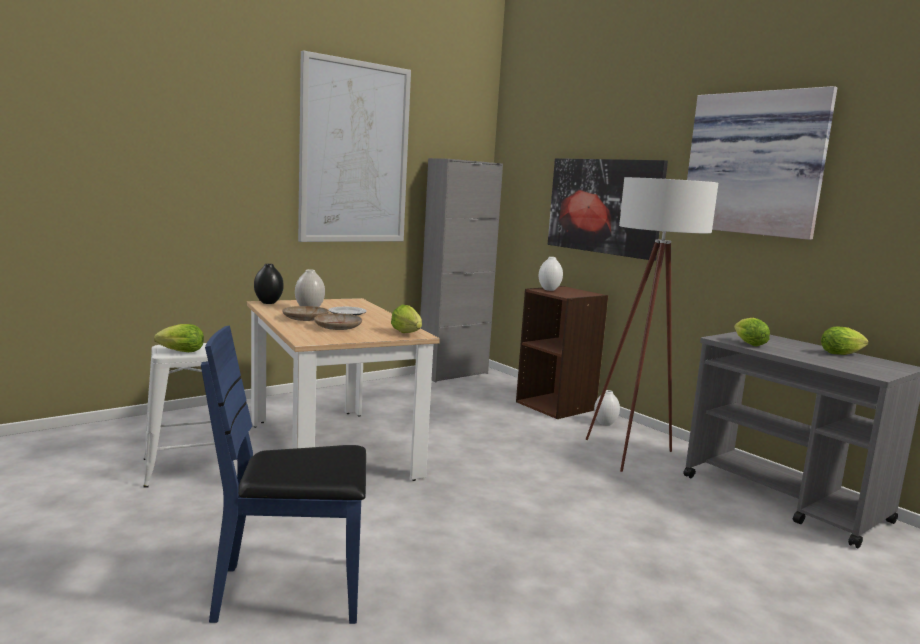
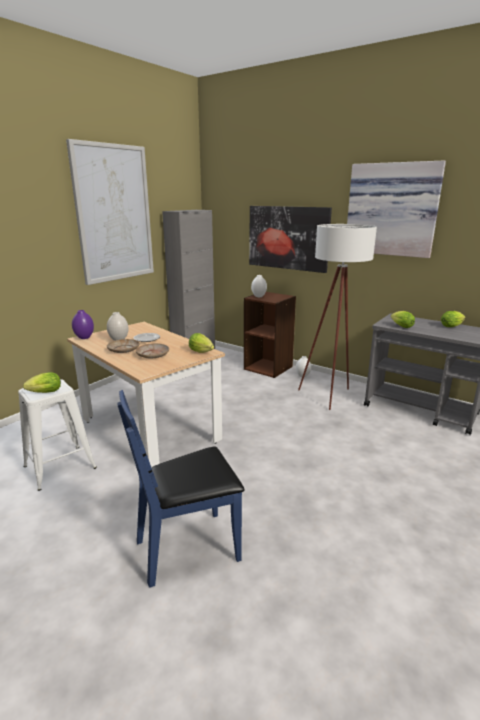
camera: 15 degrees left, 10 degrees up
(268, 302) = (84, 337): black vase -> purple vase

